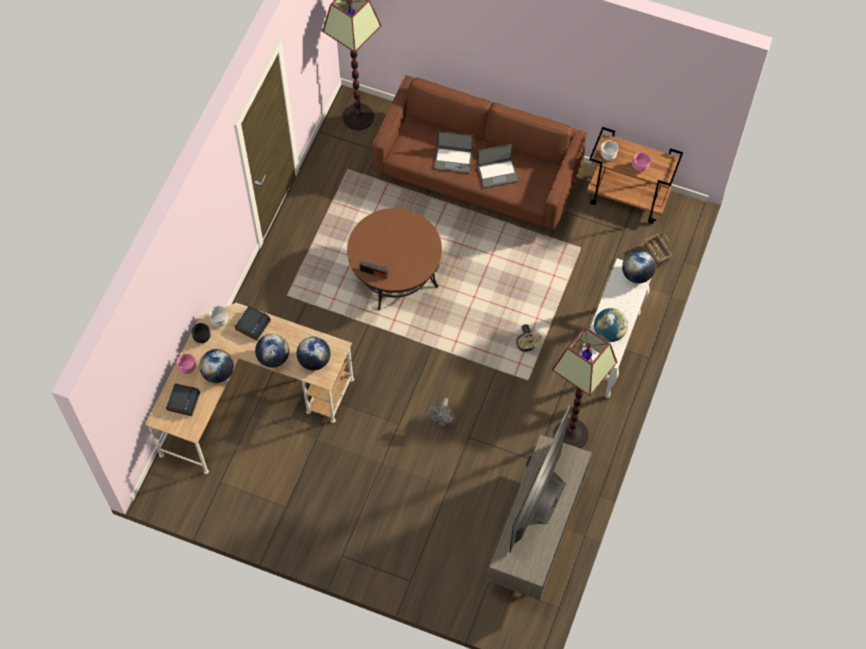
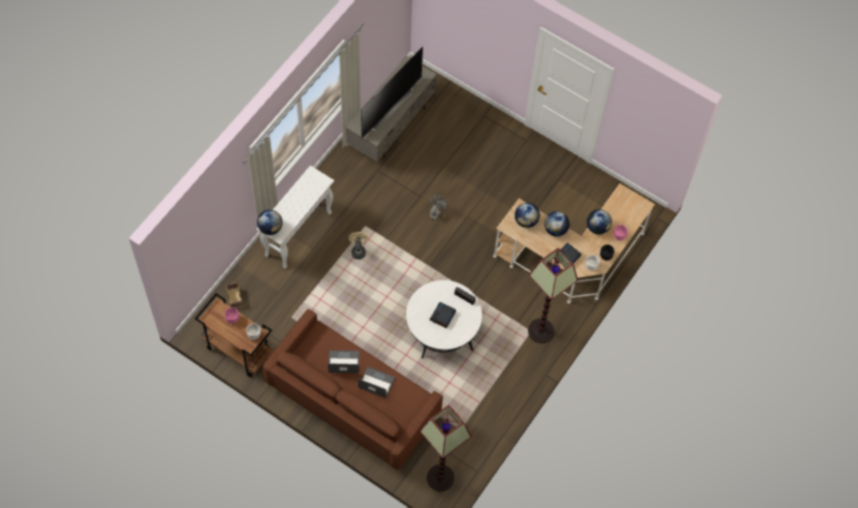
camera: 170 degrees left, 0 degrees up
(183, 401) = (625, 213): alarm clock -> alarm clock (442, 316)
(395, 272) = (442, 330): brown coffee table -> white coffee table
(571, 435) = (347, 181): floor lamp -> floor lamp (540, 330)
(609, 332) = (307, 191): globe -> none

